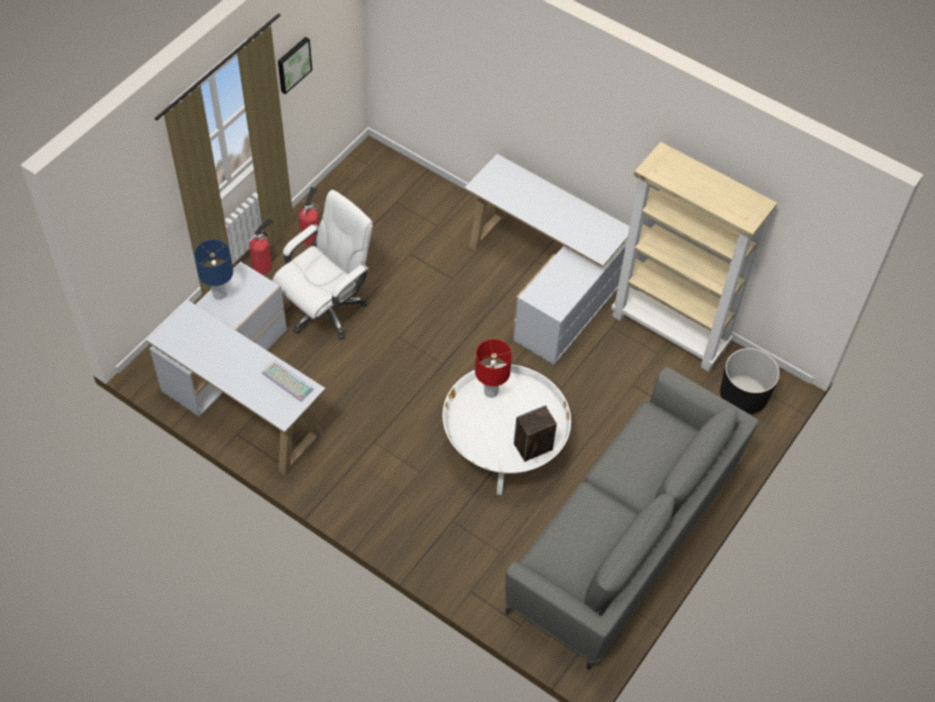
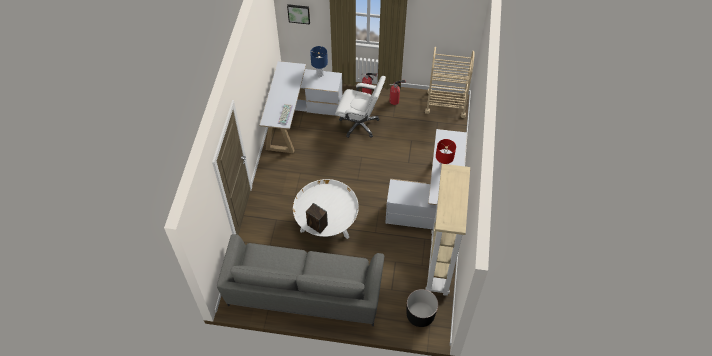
camera: 65 degrees right, 0 degrees up
(293, 64) = (424, 20): picture -> picture (299, 13)
(367, 173) = (446, 104): none -> beige cart
(491, 391) = (338, 196): red table lamp -> red table lamp (443, 167)

